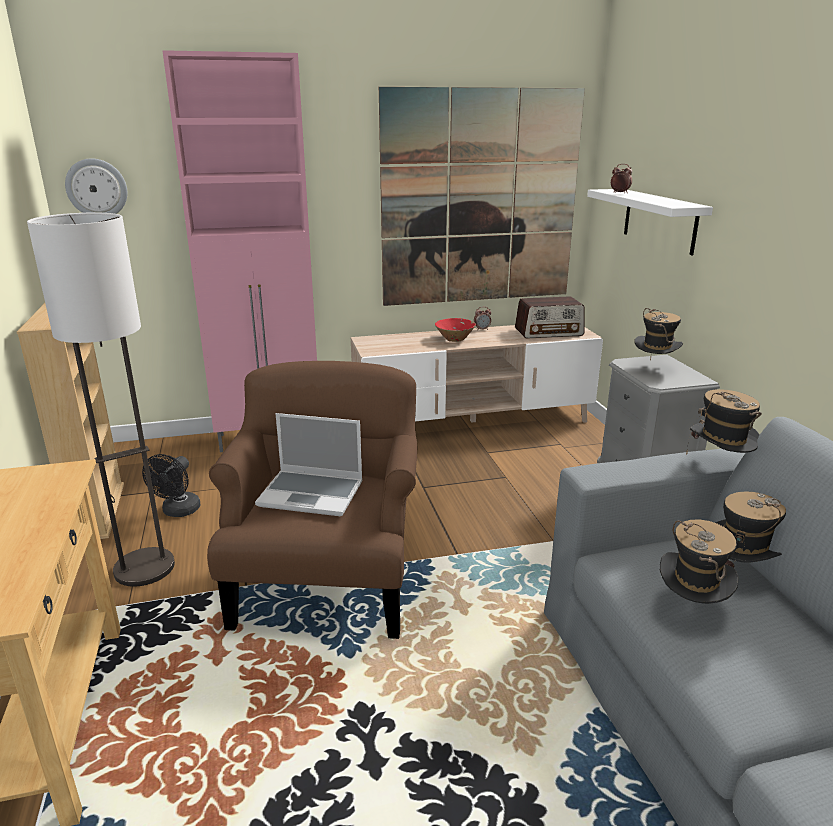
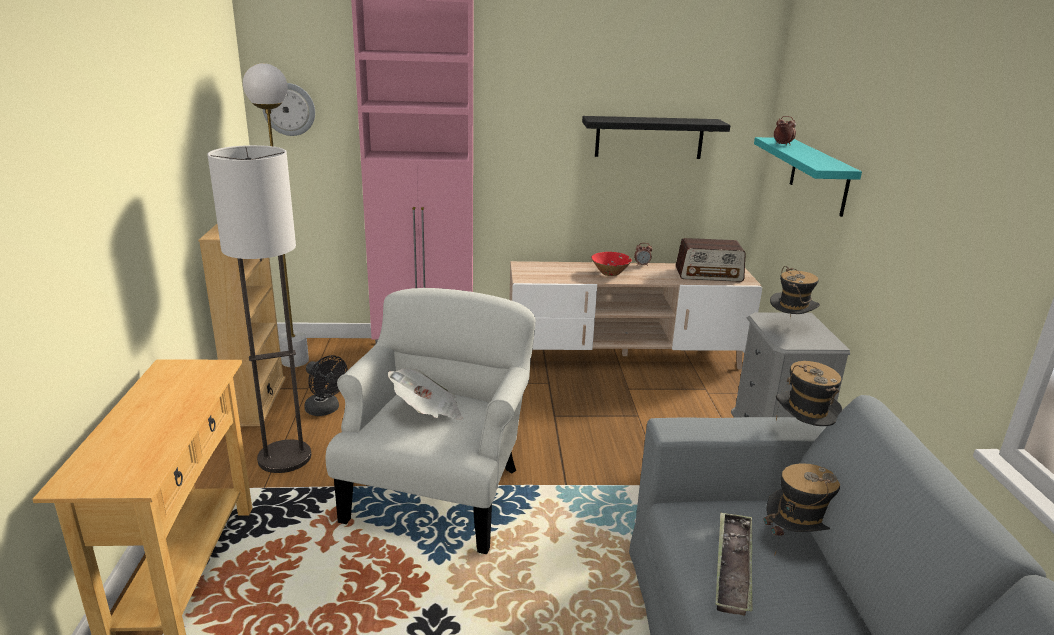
camera: 10 degrees right, 0 degrees up
(130, 465) = (295, 361): none -> white floor lamp
(178, 512) = (326, 410): black fan -> black fan turned 75 degrees counterclockwise
(312, 494) = (427, 411): laptop -> newspaper
(327, 581) = (439, 492): brown armchair -> white armchair
(480, 199) = (649, 137): picture -> black shelf
(659, 220) = (819, 176): white shelf -> turquoise shelf
(690, 609) = (733, 567): hat -> tray

